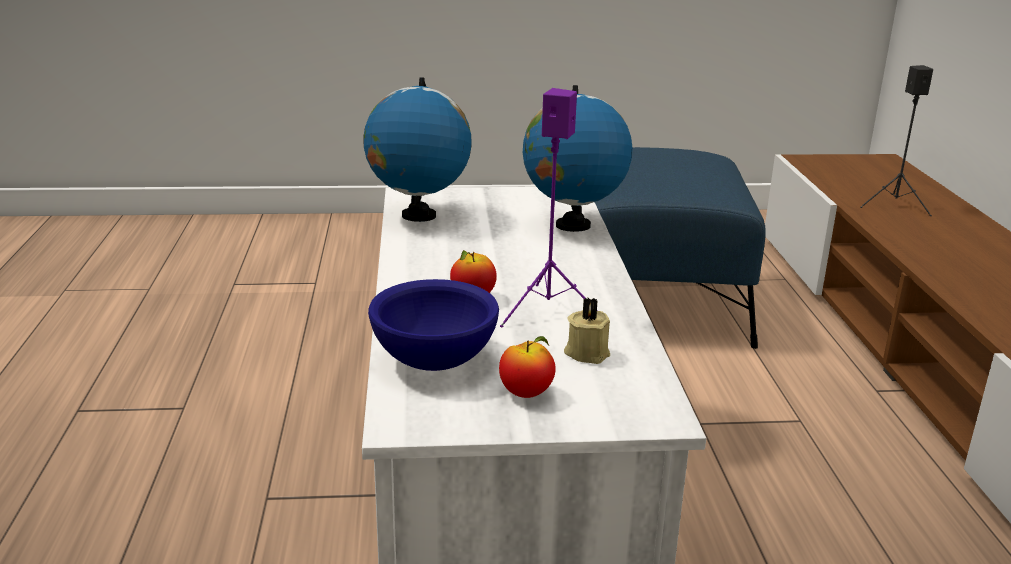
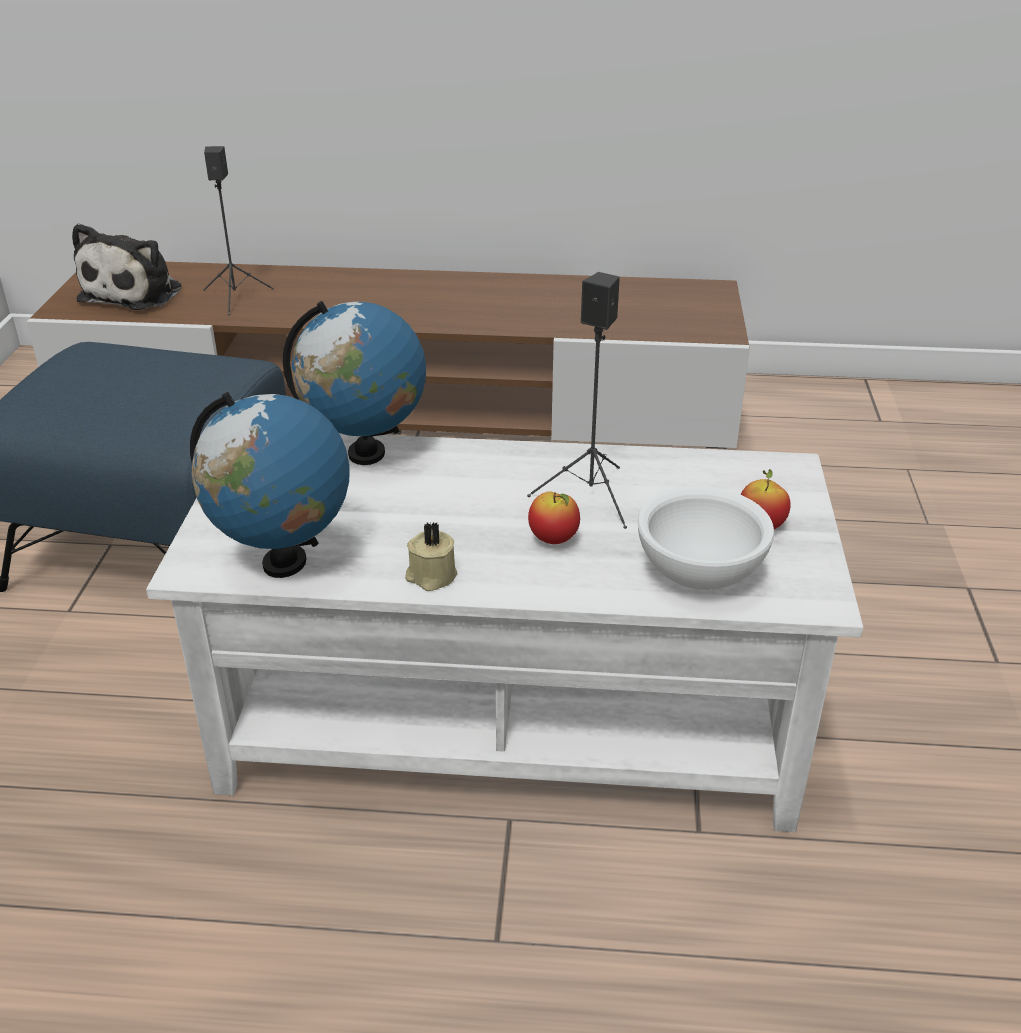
camera: 80 degrees left, 10 degrees up
(433, 361) = (701, 575): blue bowl -> white bowl
(547, 311) = (591, 497): purple speaker -> black speaker
(587, 352) = (682, 486): beige candle -> beige candle (430, 576)
(858, 174) = (135, 292): none -> plush toy

